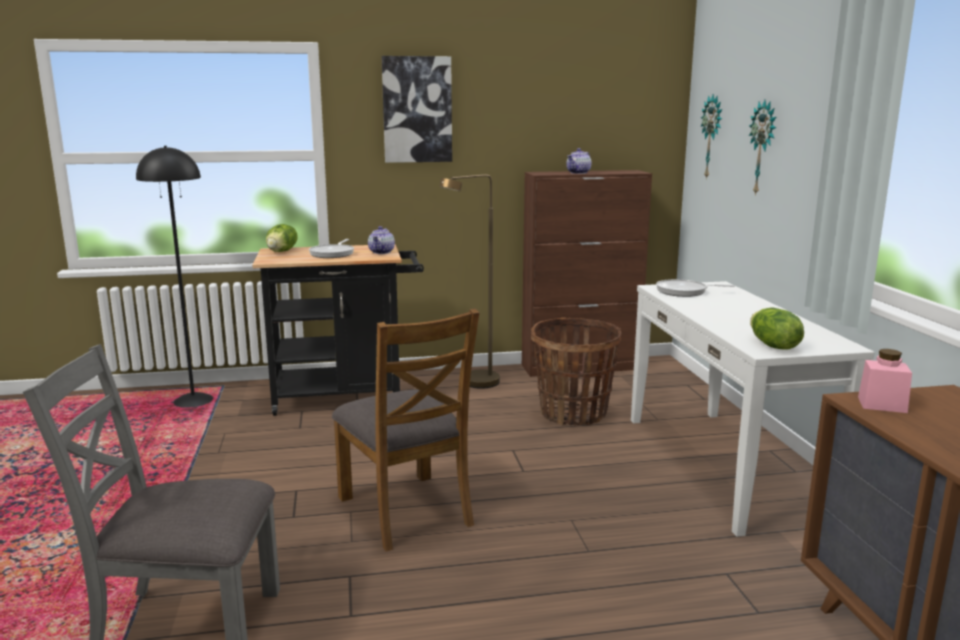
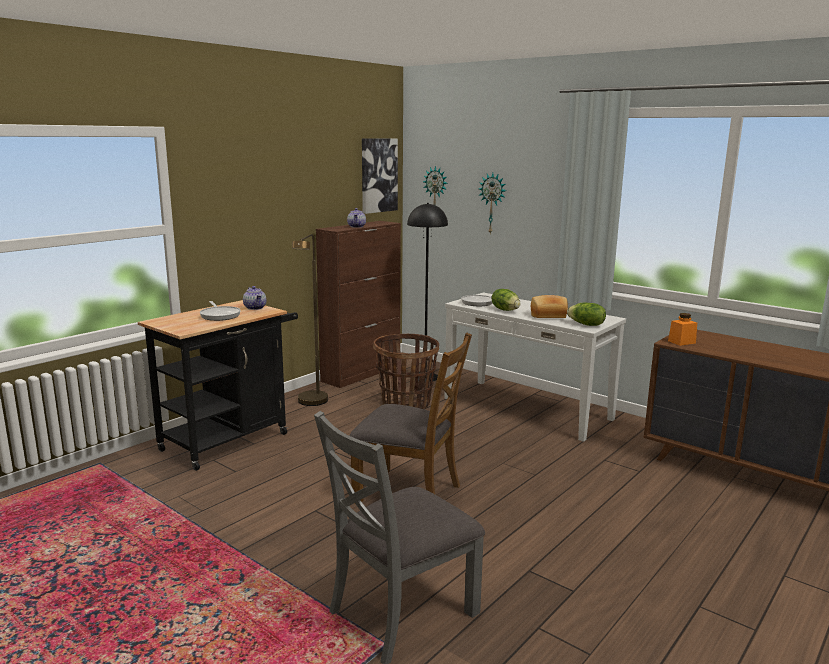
camera: 40 degrees left, 0 degrees up
(193, 401) = (94, 483): black floor lamp -> black floor lamp (425, 377)
(282, 251) = (169, 321): lettuce -> lettuce (505, 310)
(417, 110) = (241, 184): picture -> picture (378, 175)
(743, 323) = (548, 316): none -> bread
(882, 405) = (681, 342): pink jar -> orange jar

